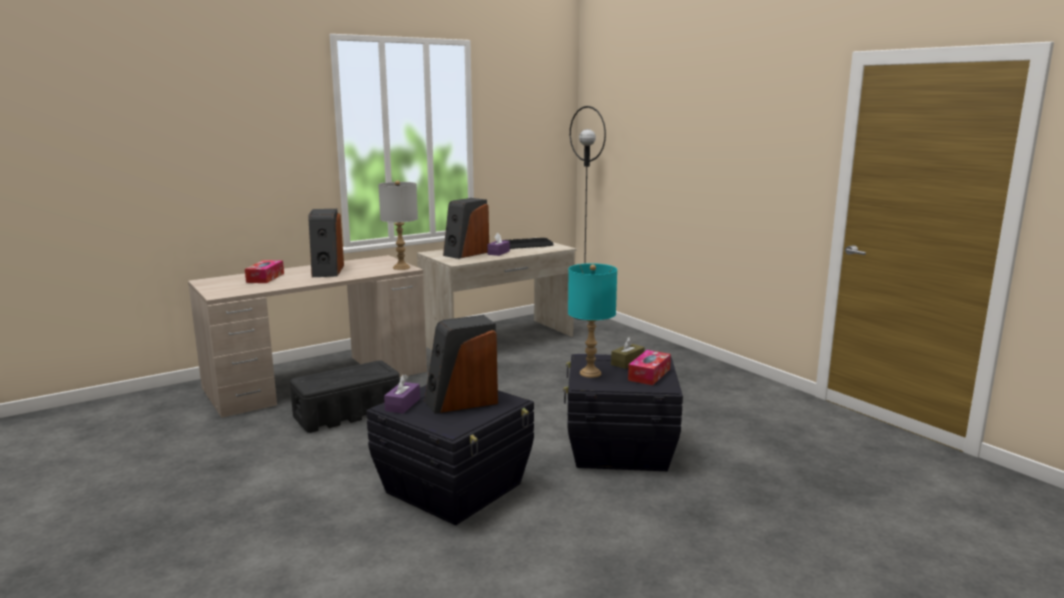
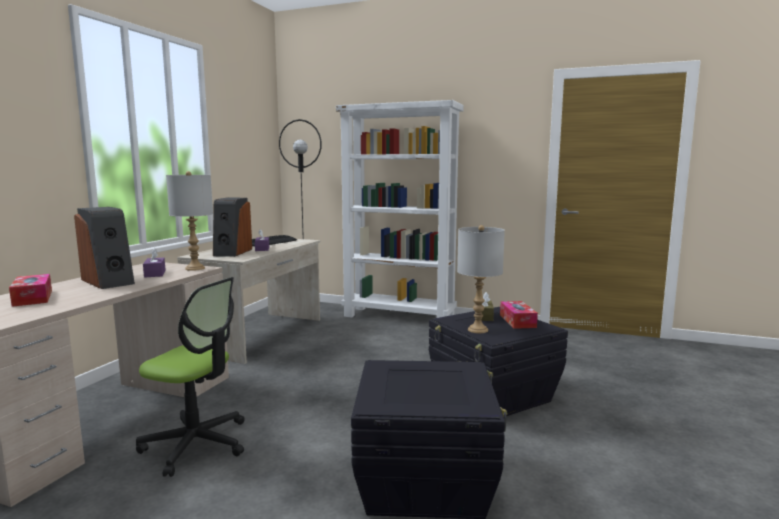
camera: 35 degrees left, 5 degrees down
(347, 414) = (196, 444): black storage box -> office chair
(402, 405) = (383, 399): purple tissue box -> purple tissue box (155, 273)
(461, 401) = (431, 380): speaker -> none
(590, 373) = (478, 330): turquoise table lamp -> grey table lamp
(659, 350) = (400, 317): none -> white bookcase

